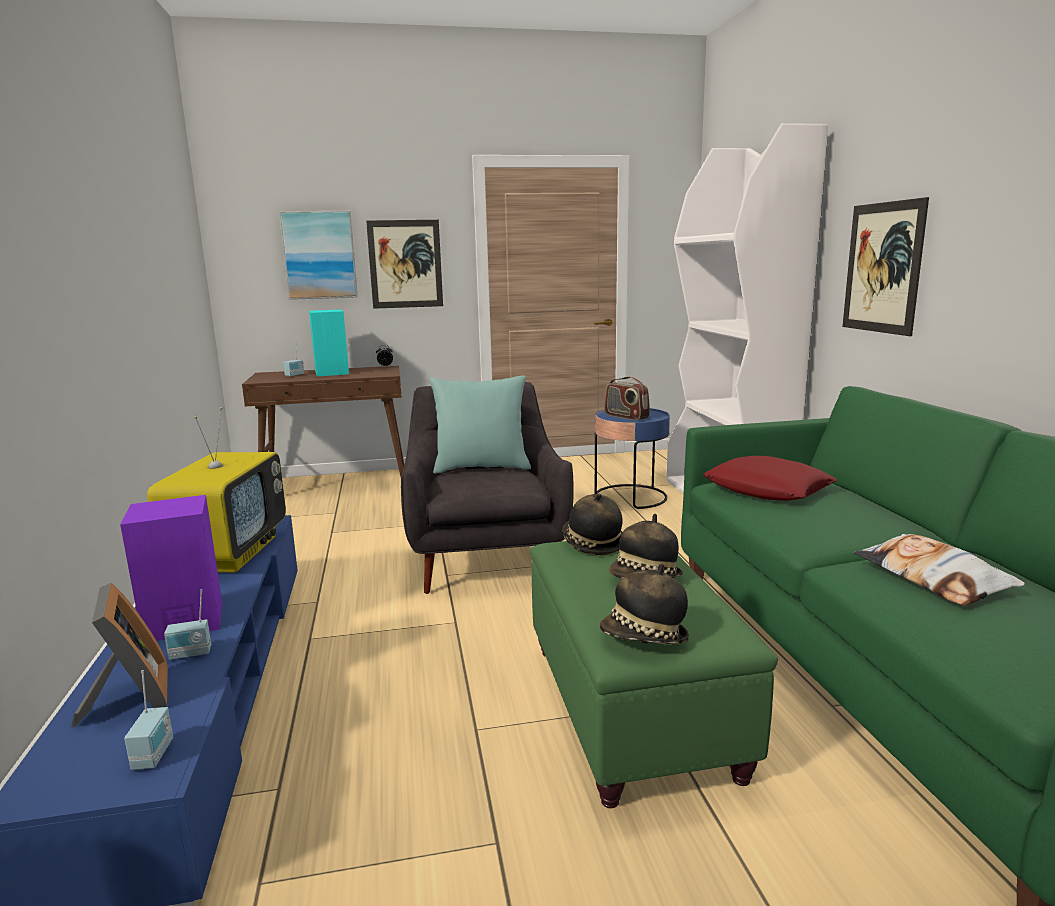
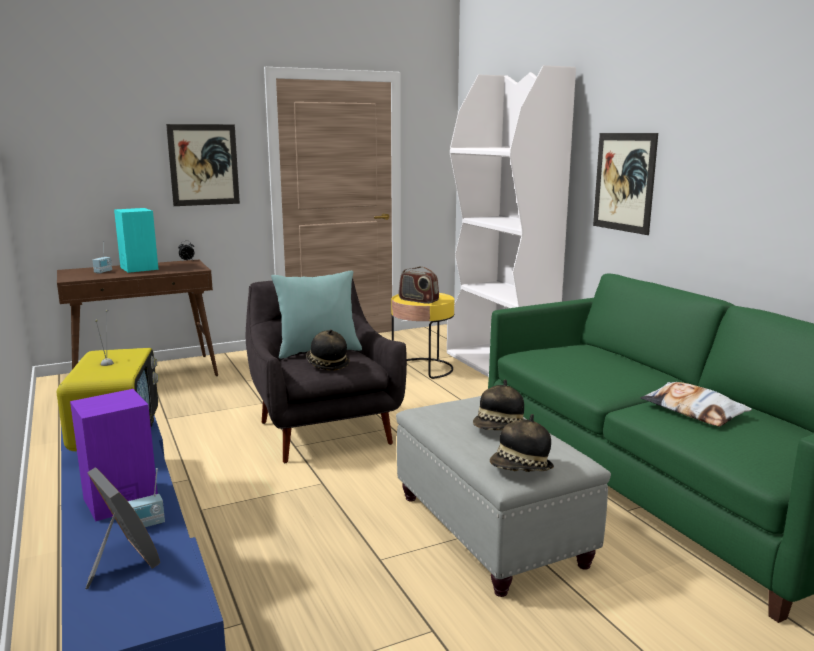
camera: 15 degrees left, 0 degrees up
(155, 754) = (177, 597): radio -> none
(319, 255) = (120, 156): picture -> none
(592, 544) = (446, 407): hat -> hat (327, 364)
(630, 707) = (489, 528): green ottoman -> grey ottoman
(631, 497) = (422, 369): blue side table -> yellow side table
(767, 489) = (558, 356): red pillow -> none

